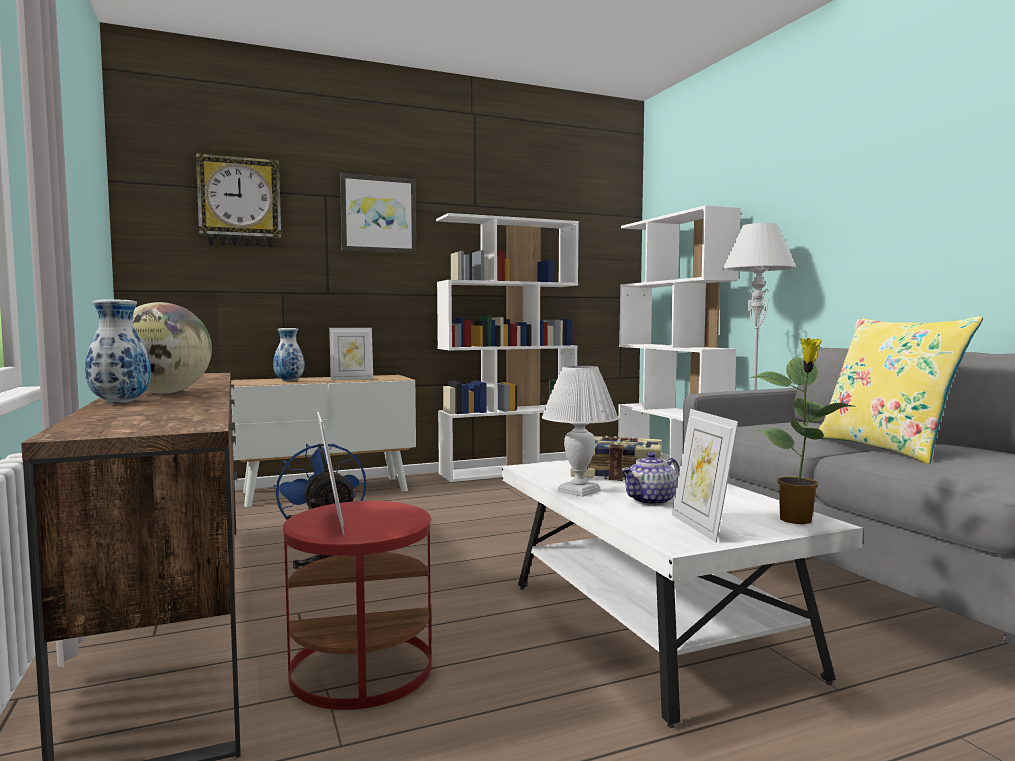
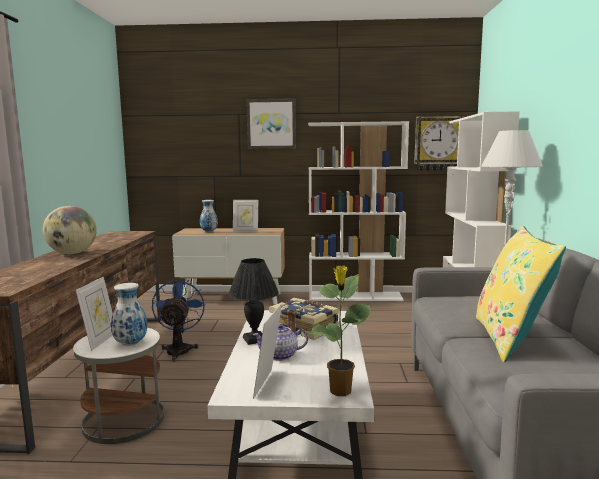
camera: 25 degrees right, 5 degrees up
(121, 403) = (34, 262): vase -> vase (131, 344)
(239, 202) = (188, 123): wall clock -> wall clock (438, 143)
(360, 669) = (124, 420): red side table -> white side table
(580, 491) = (255, 339): white table lamp -> black table lamp

